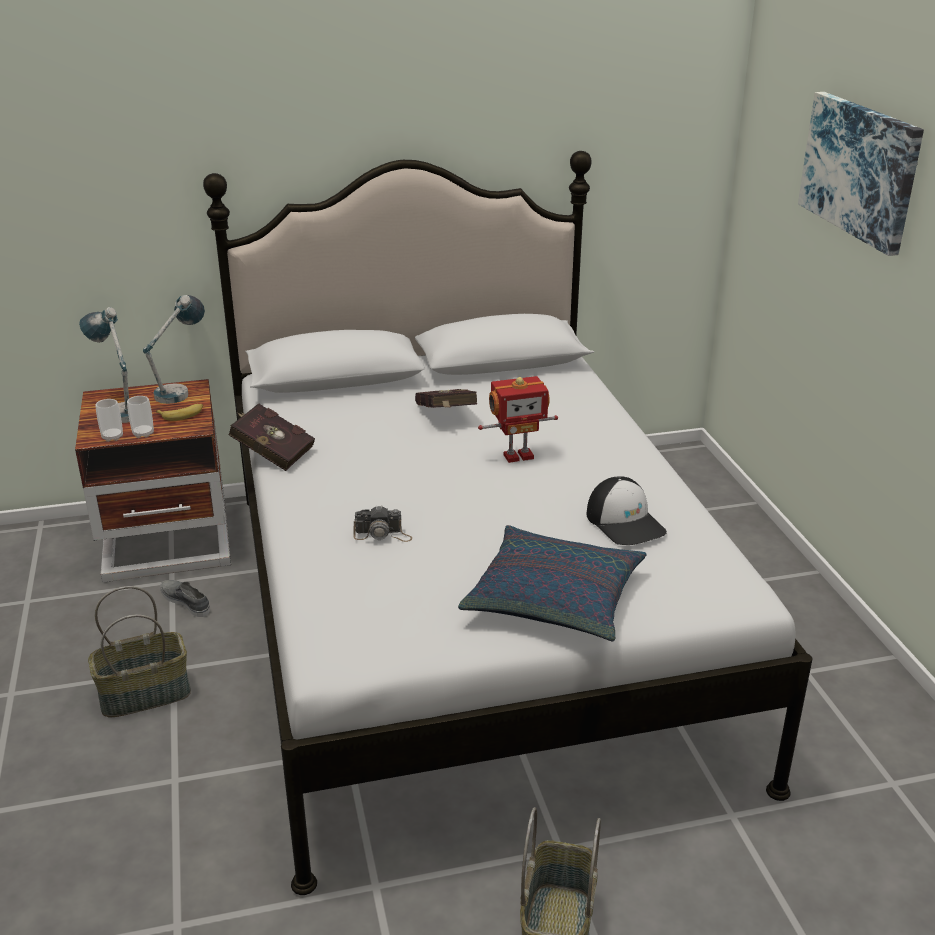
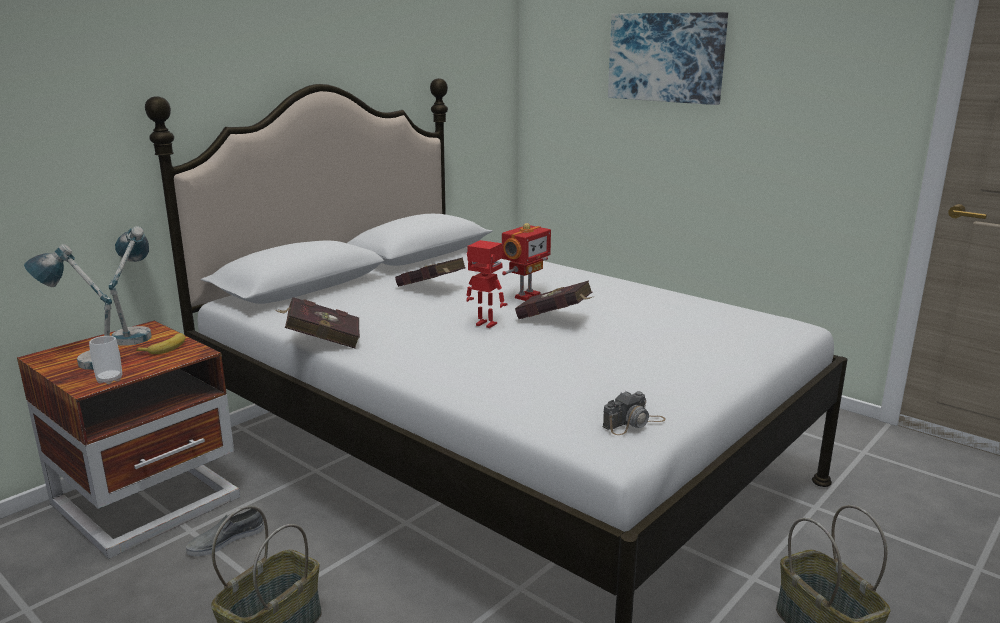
camera: 35 degrees left, 10 degrees down
(143, 434) = (143, 369): cup -> none
(186, 601) = (226, 540): grey shoe -> grey shoe turned 45 degrees counterclockwise
(383, 534) = (514, 360): camera -> camera (634, 423)
(424, 481) = (485, 325): none -> toy robot
(498, 497) = (556, 319): none -> red book
(555, 599) = (696, 360): blue pillow -> none
(625, 522) = (661, 310): cap -> none

